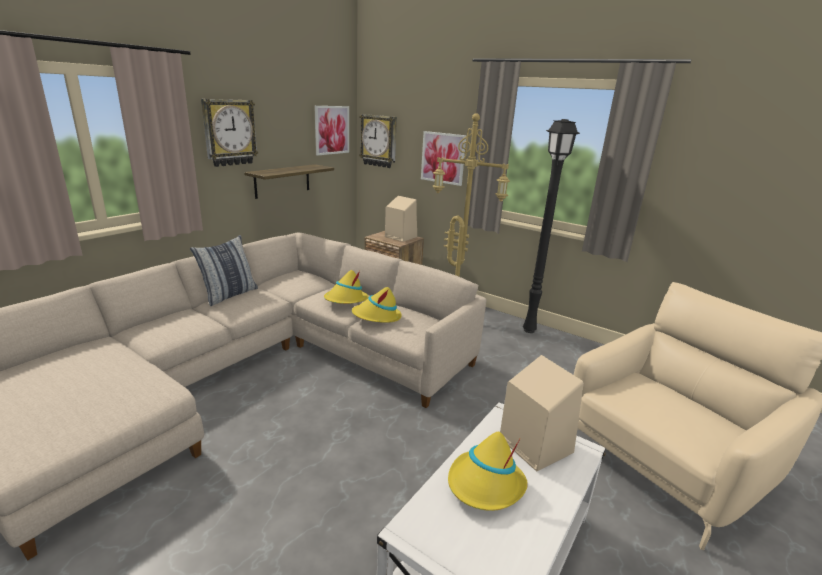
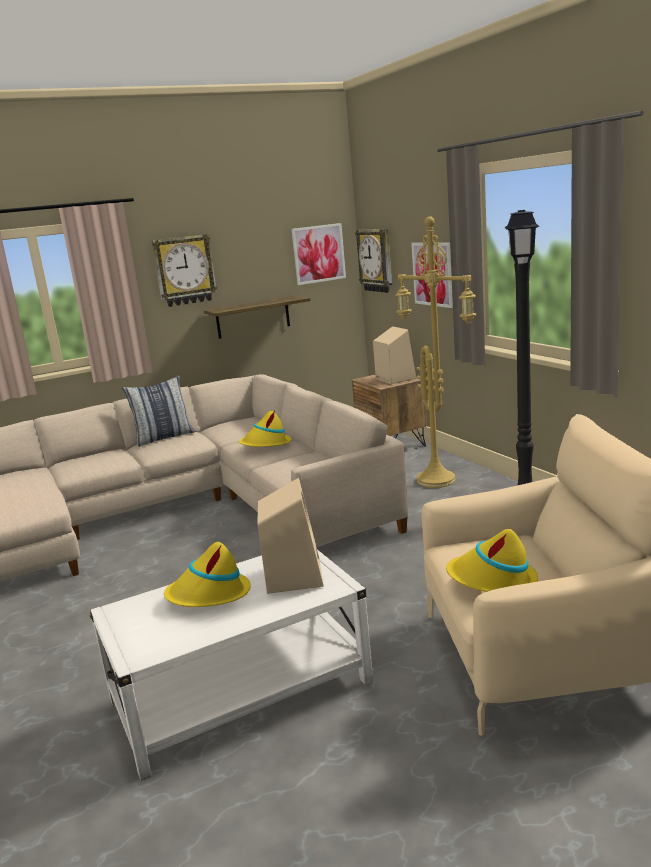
camera: 30 degrees right, 5 degrees down
(377, 316) = (280, 461): yellow hat -> yellow hat (492, 580)

